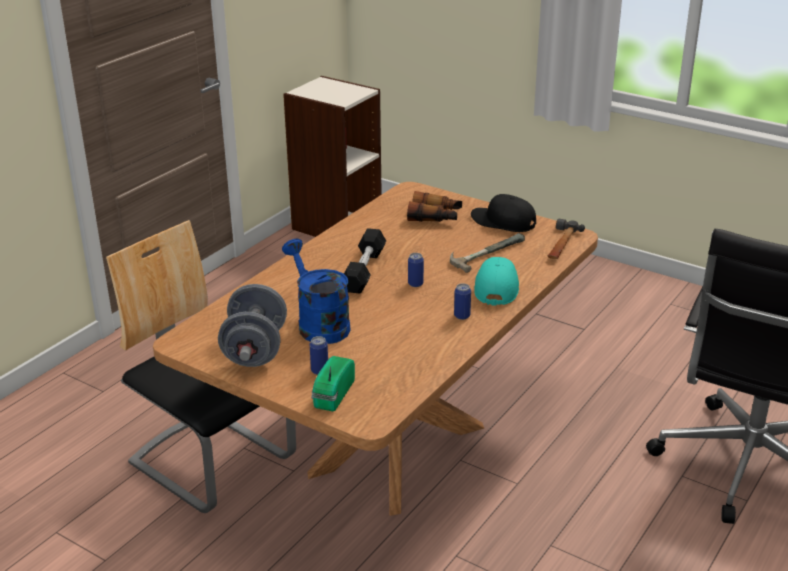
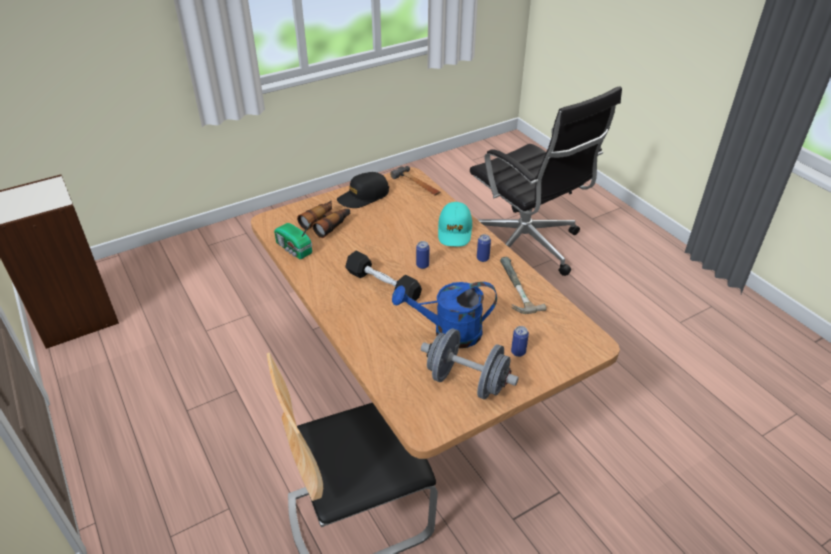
camera: 65 degrees left, 10 degrees up
(332, 395) = (555, 354): radio -> radio (294, 249)
(484, 252) = (401, 219): hammer -> hammer (513, 288)
(496, 288) = (455, 231): turquoise cap -> turquoise cap turned 120 degrees counterclockwise

